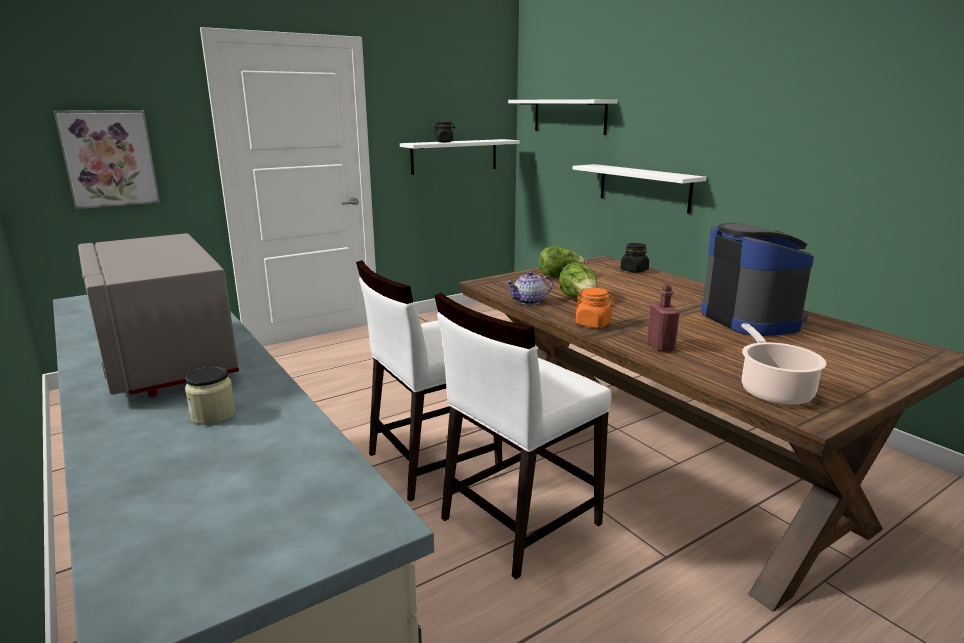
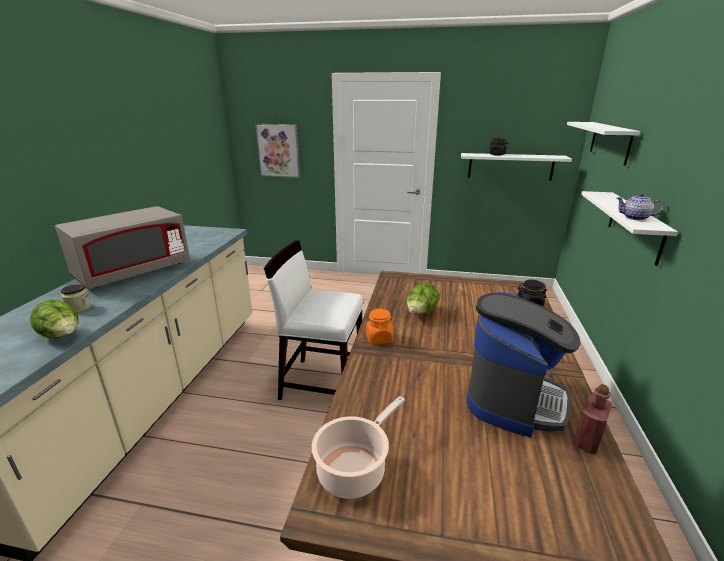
camera: 45 degrees right, 5 degrees up
(165, 359) = (134, 272): grey microwave -> grey microwave turned 150 degrees counterclockwise
(518, 521) = (304, 449): white chair -> none
(530, 301) = (384, 302): teapot -> teapot (635, 218)
(559, 277) = (453, 290): lettuce -> lettuce (62, 336)
(660, 346) = (376, 380): red bottle -> red bottle (587, 441)

